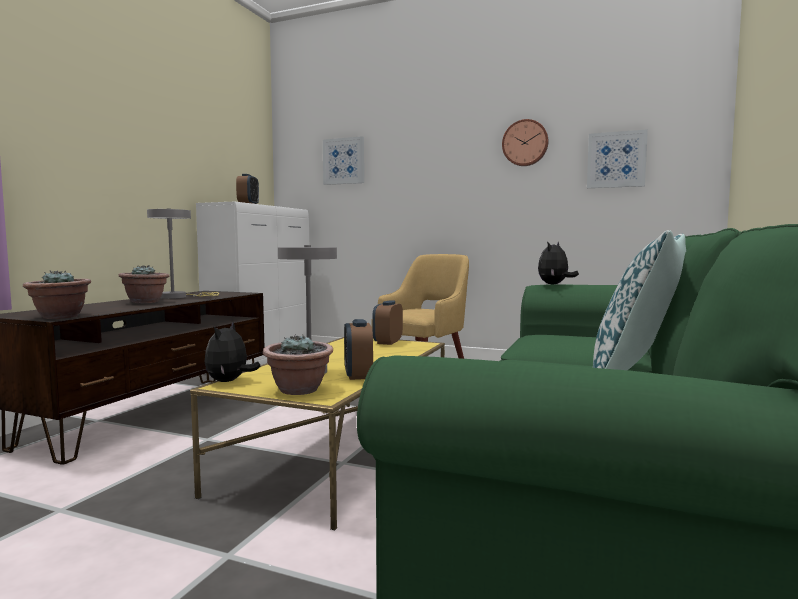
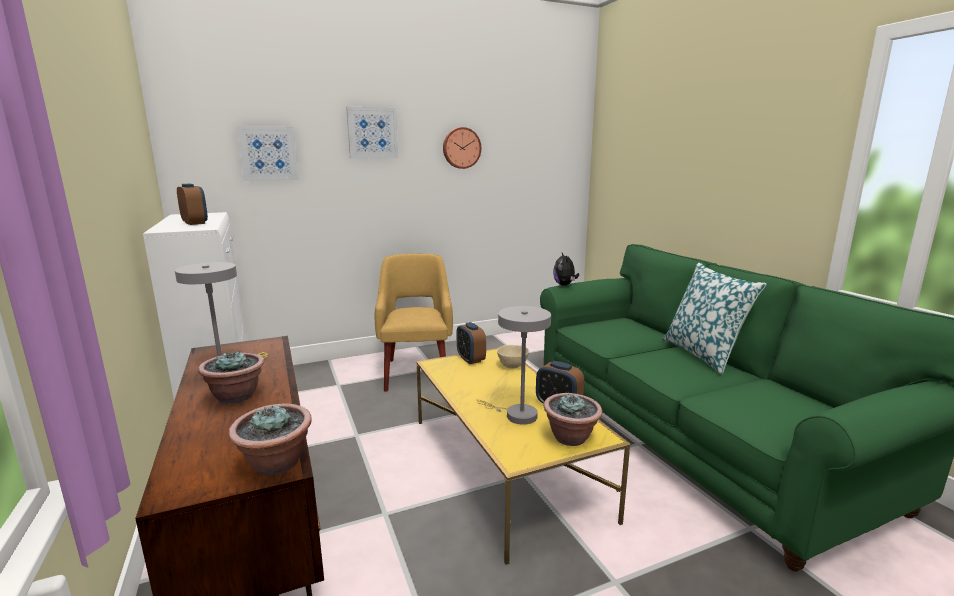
camera: 45 degrees left, 10 degrees up
(229, 381) = (506, 454): plush toy -> none
(408, 351) = (513, 366): none -> beige bowl
(616, 160) = (526, 166): picture -> picture (372, 133)

